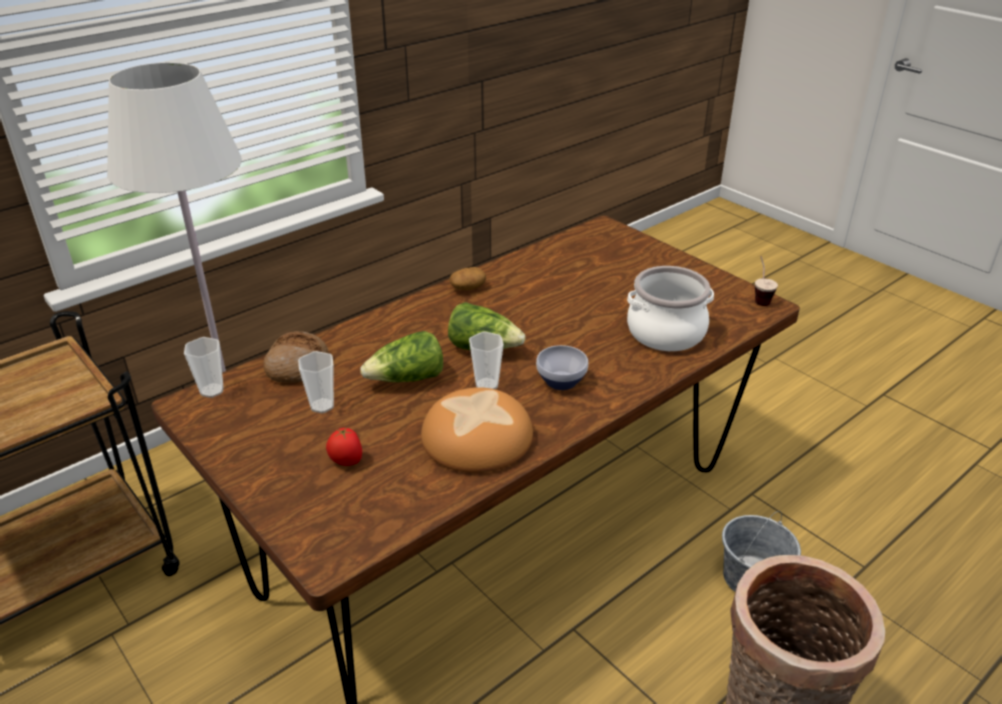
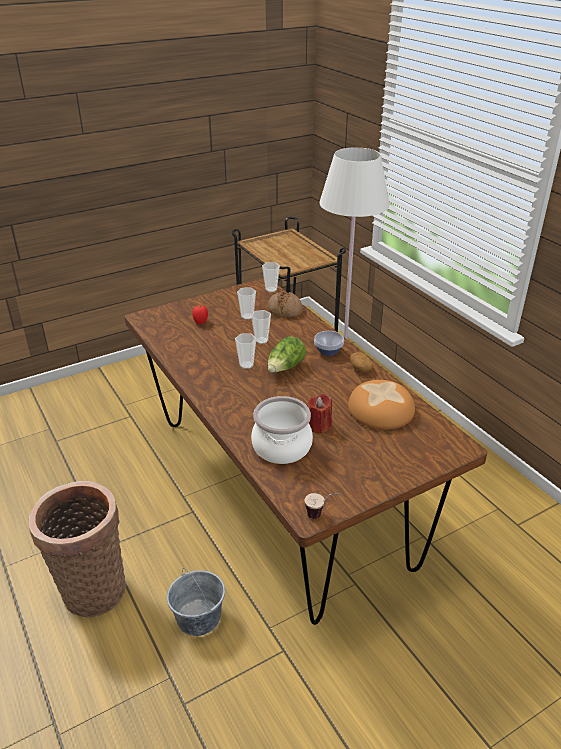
camera: 100 degrees right, 0 degrees up
(407, 379) = (261, 340): lettuce -> cup
(478, 437) = (201, 358): bread -> bread (381, 410)
(559, 381) = (241, 391): bowl -> bowl (328, 351)
(610, 310) = (319, 426): none -> red candle

